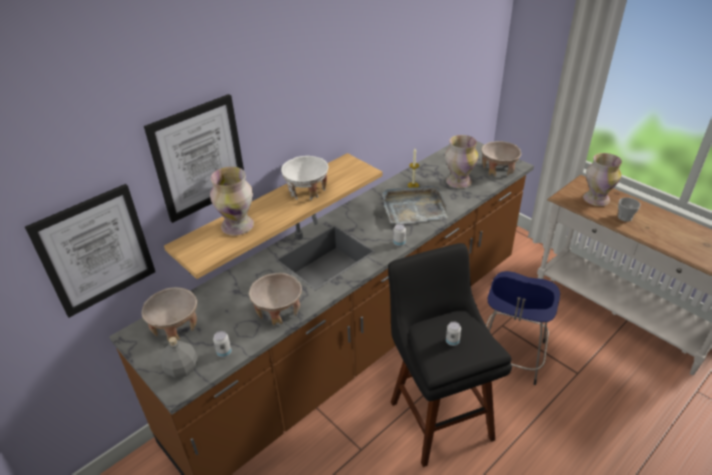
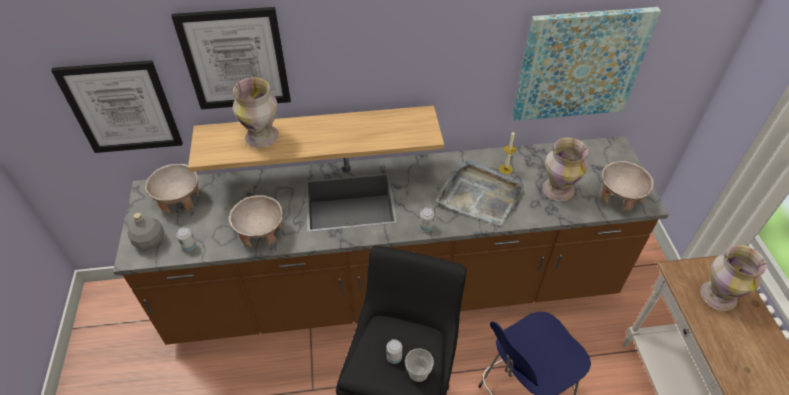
camera: 35 degrees right, 10 degrees up
(307, 191) = (353, 130): white bowl -> none
(430, 85) = (580, 65): none -> picture
(624, 217) = (730, 340): cup -> cup (418, 372)

